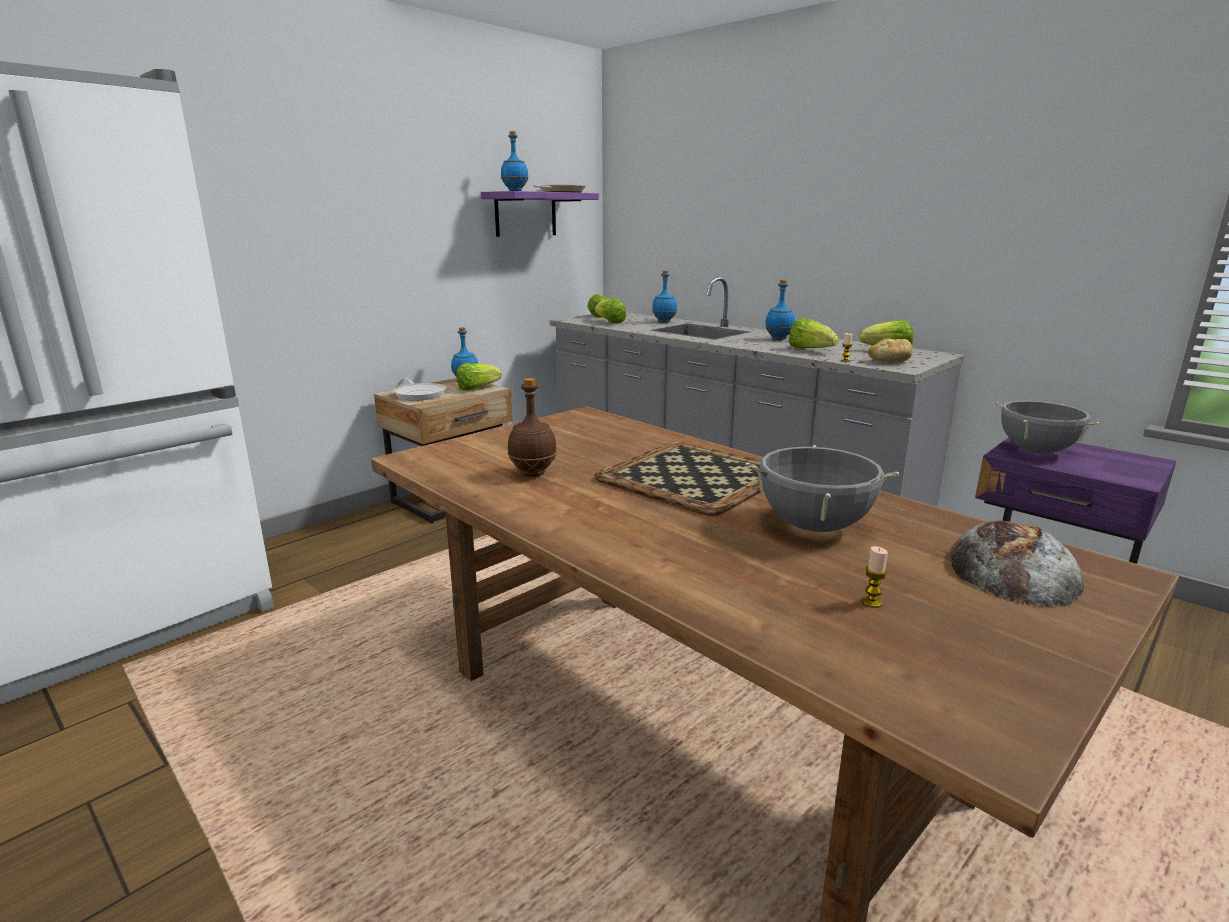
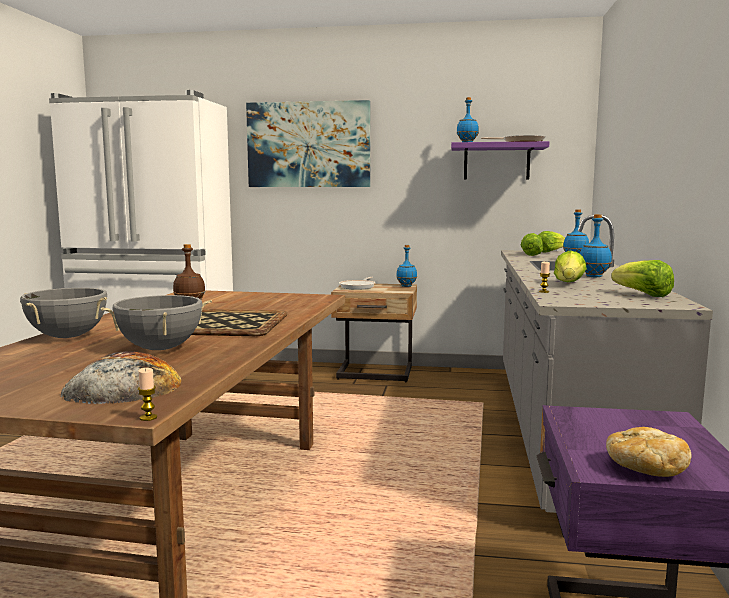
camera: 55 degrees right, 10 degrees down
(292, 184) = (308, 145): none -> picture
(477, 388) = (396, 290): lettuce -> none
(871, 602) = (45, 366): candle -> candle (148, 418)
(889, 362) = (580, 298): bread -> bread (643, 469)
(1036, 451) = (615, 423): grey cooking pot -> grey cooking pot (67, 337)

